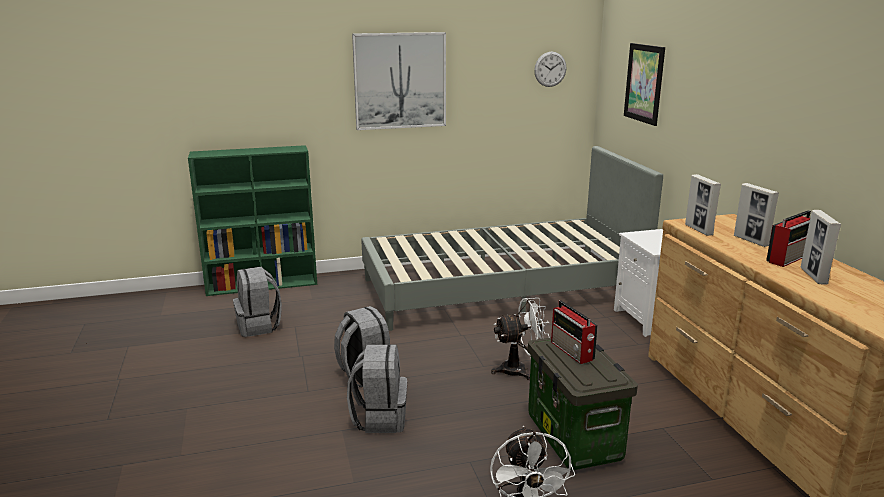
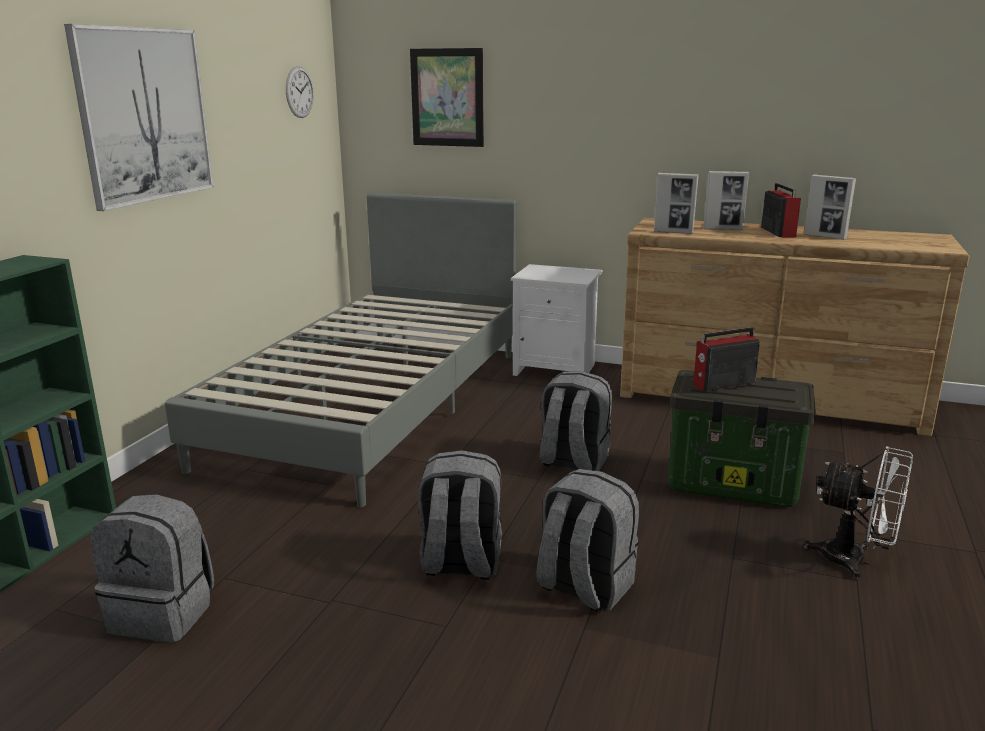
camera: 55 degrees left, 0 degrees up
(520, 370) = (573, 462): white fan -> grey backpack
(572, 351) = (722, 384): radio -> radio turned 150 degrees clockwise

